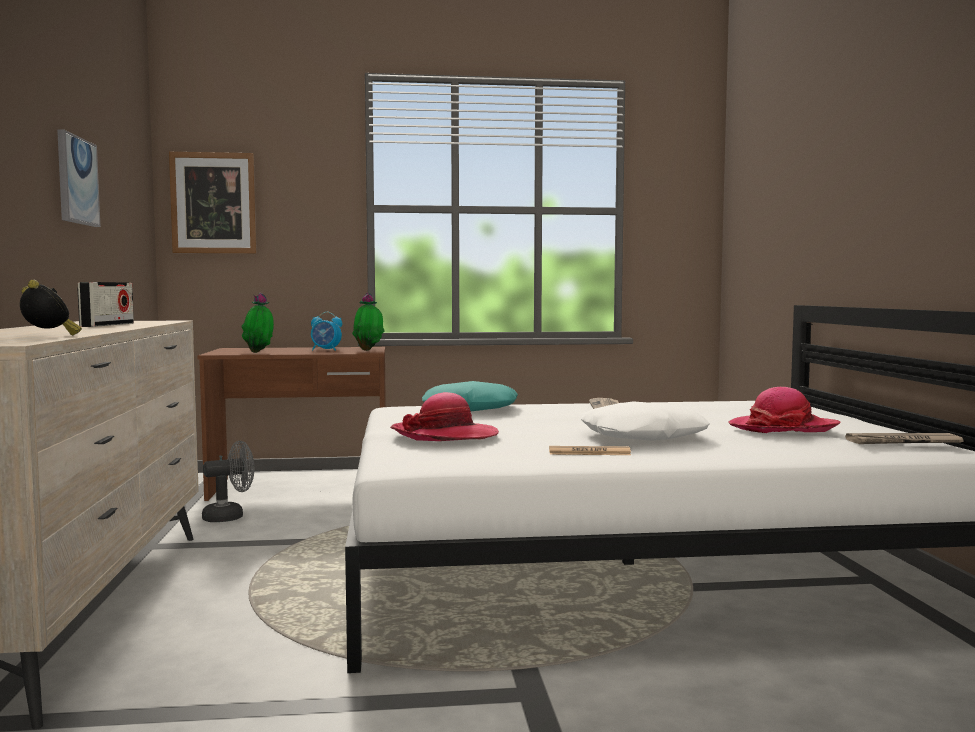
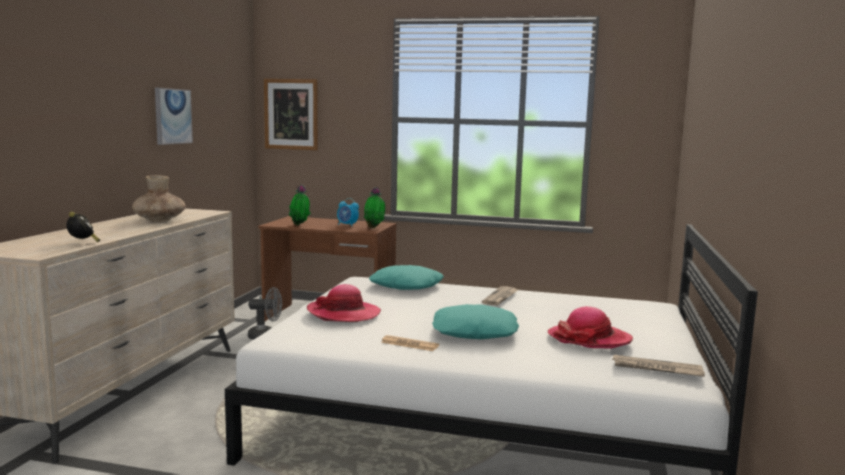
camera: 20 degrees right, 5 degrees up
(107, 325) = (160, 220): radio -> brown vase
(643, 436) = (474, 332): white pillow -> turquoise pillow

